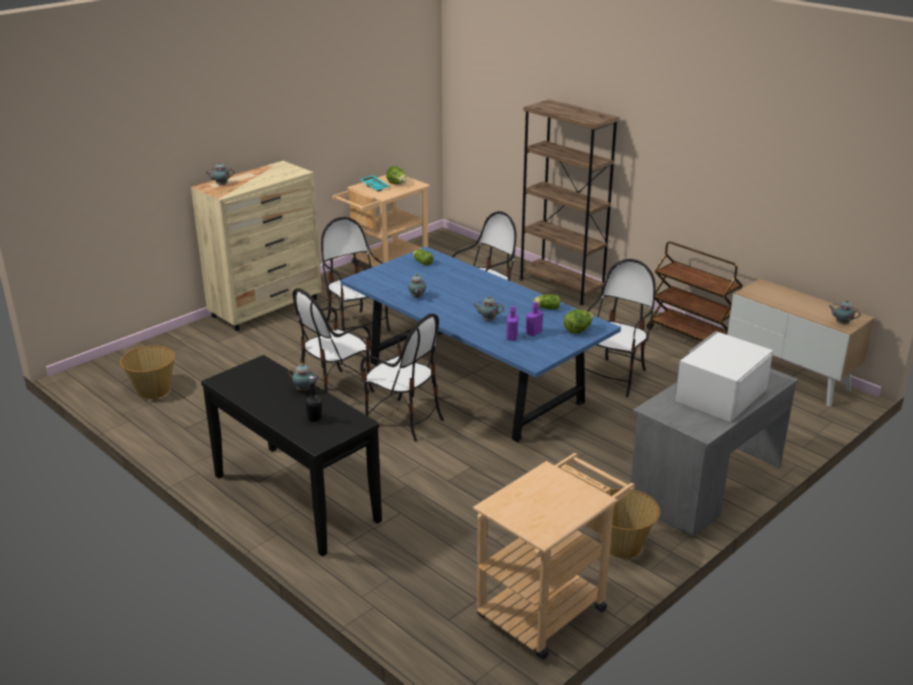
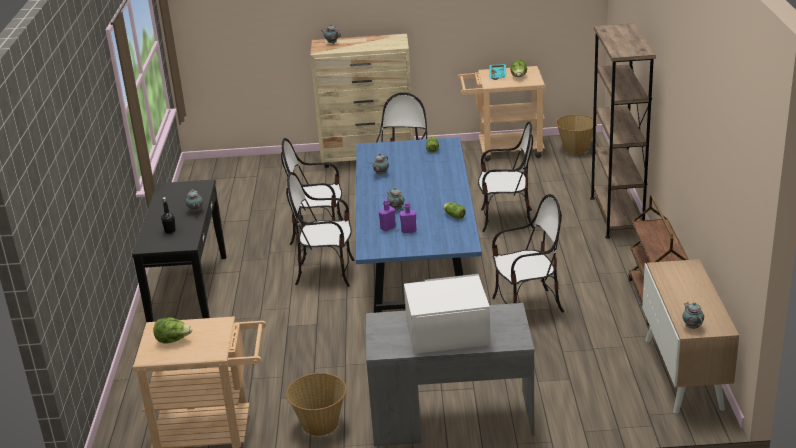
camera: 45 degrees right, 0 degrees up
(153, 390) = (219, 191): basket -> basket (575, 149)
(403, 420) = (326, 273): chair -> chair turned 105 degrees clockwise
(578, 330) = (443, 241): lettuce -> lettuce (173, 340)

